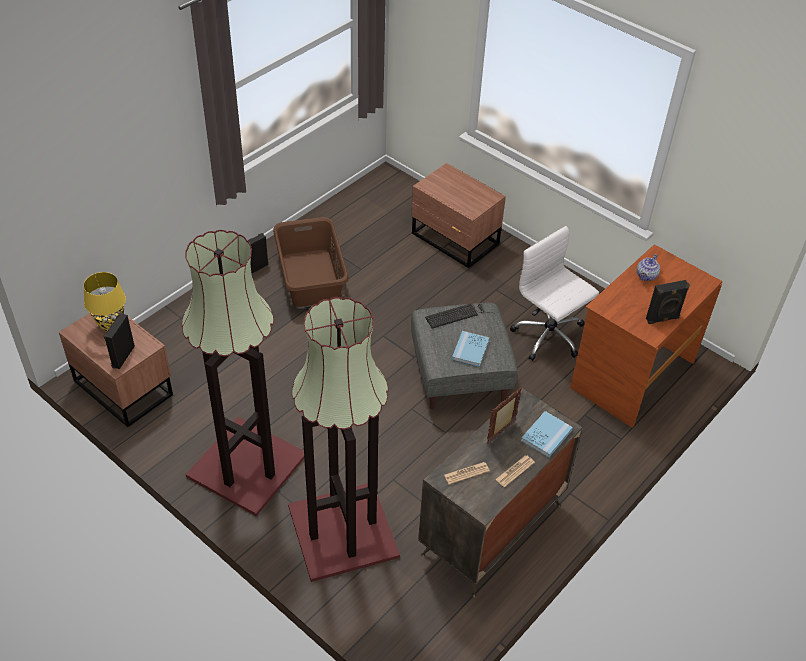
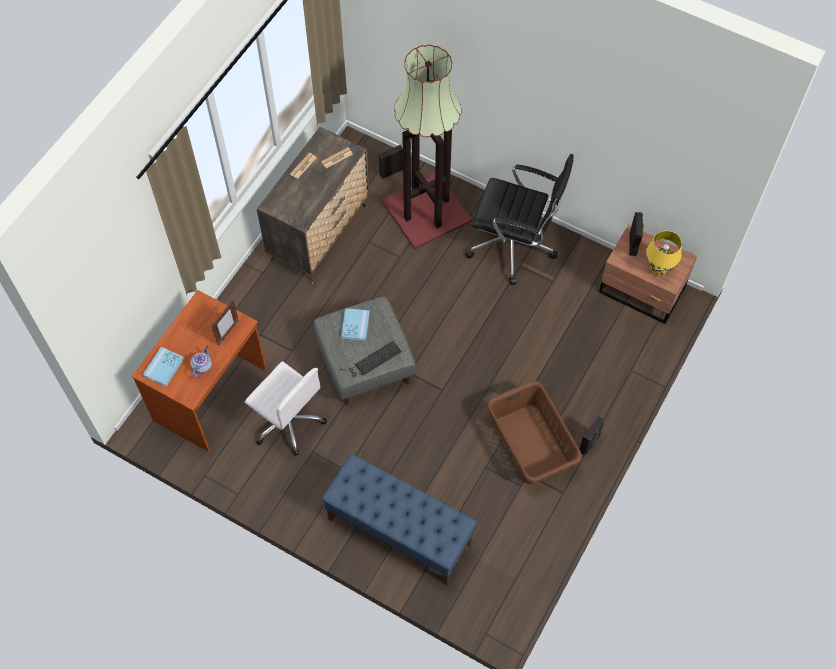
camera: 170 degrees right, 15 degrees up
(246, 464) = (514, 246): floor lamp -> black office chair
(455, 240) = (399, 531): brown nightstand -> blue bench
(501, 433) = (316, 192): picture frame -> picture frame (228, 333)
(546, 435) = (283, 196): blue book -> blue book (163, 367)
(662, 319) = (190, 320): black speaker -> black speaker (391, 171)

